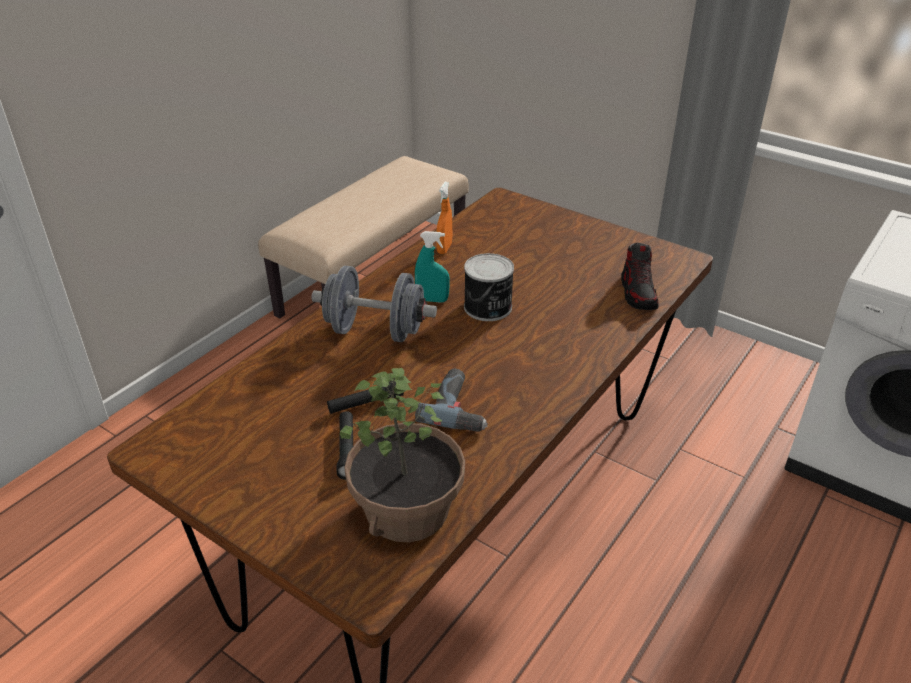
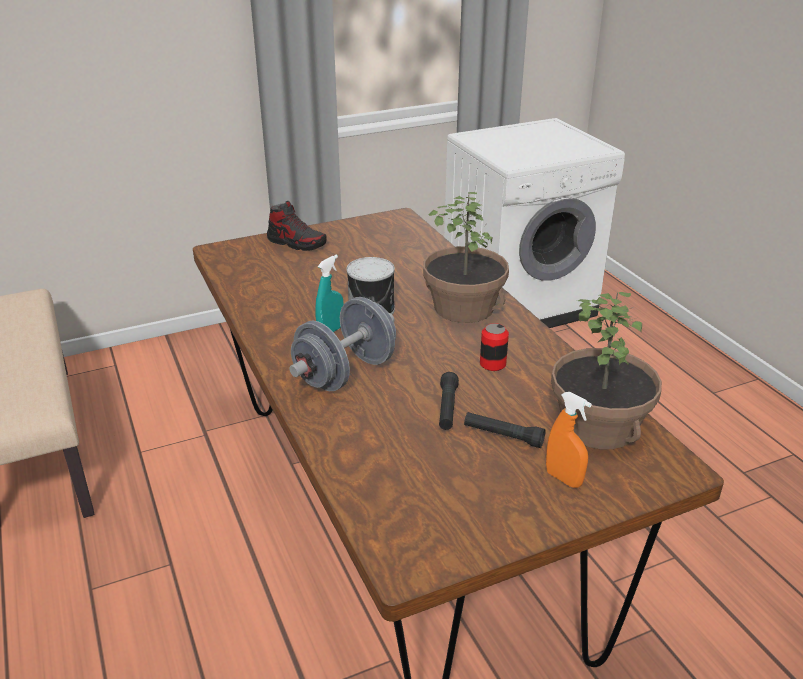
camera: 60 degrees left, 5 degrees down
(444, 248) = (258, 301): orange spray bottle -> orange spray bottle (563, 478)
(459, 408) = (492, 364): power drill -> can
(546, 358) = (464, 307): none -> potted plant
(638, 293) = (422, 246): shoe -> shoe (297, 243)

